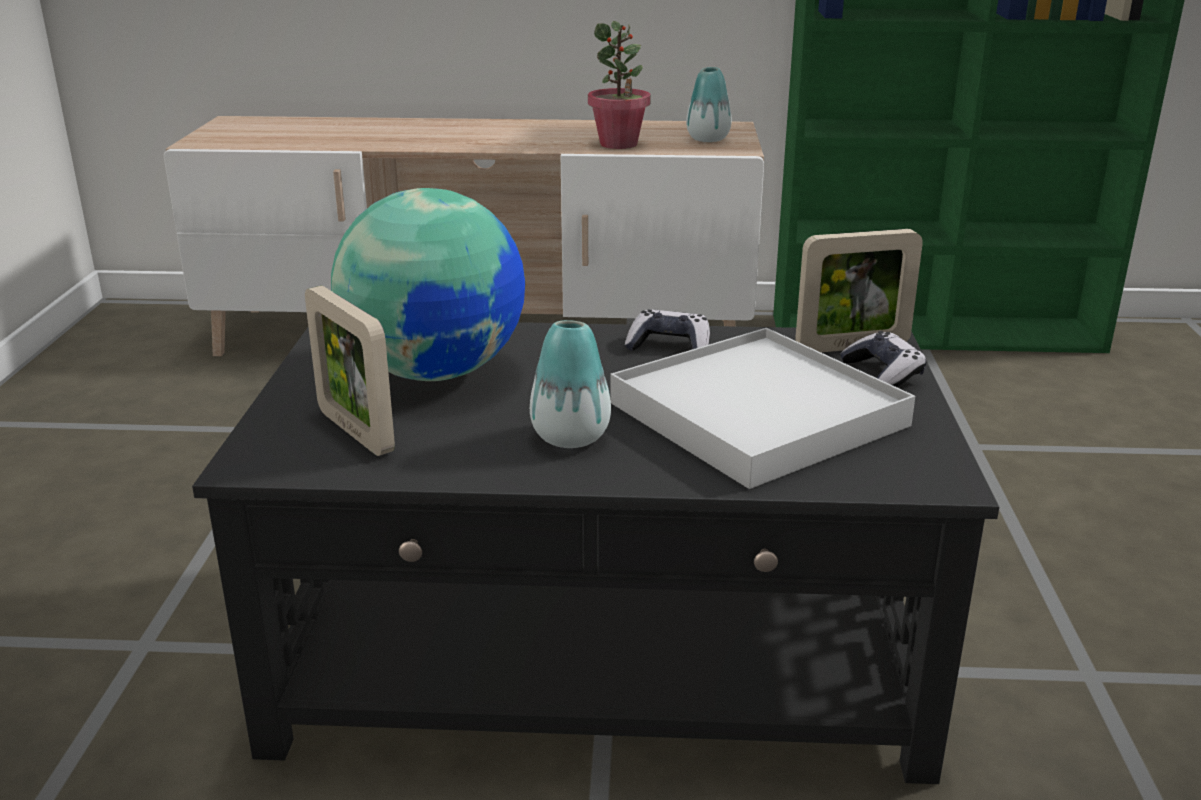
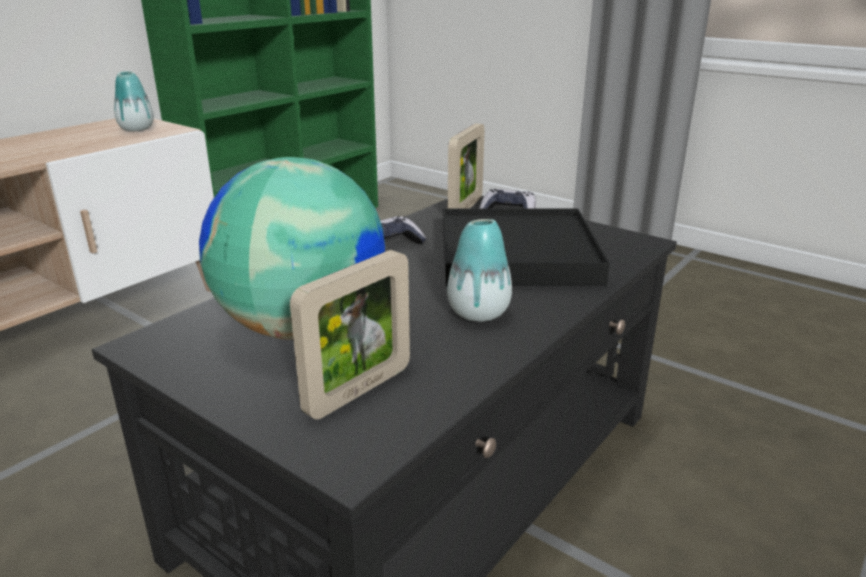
camera: 55 degrees left, 0 degrees up
(355, 431) = (359, 390): picture frame -> picture frame turned 45 degrees counterclockwise
(619, 144) = (78, 146): potted plant -> none
(757, 415) = (517, 254): white tray -> black tray

